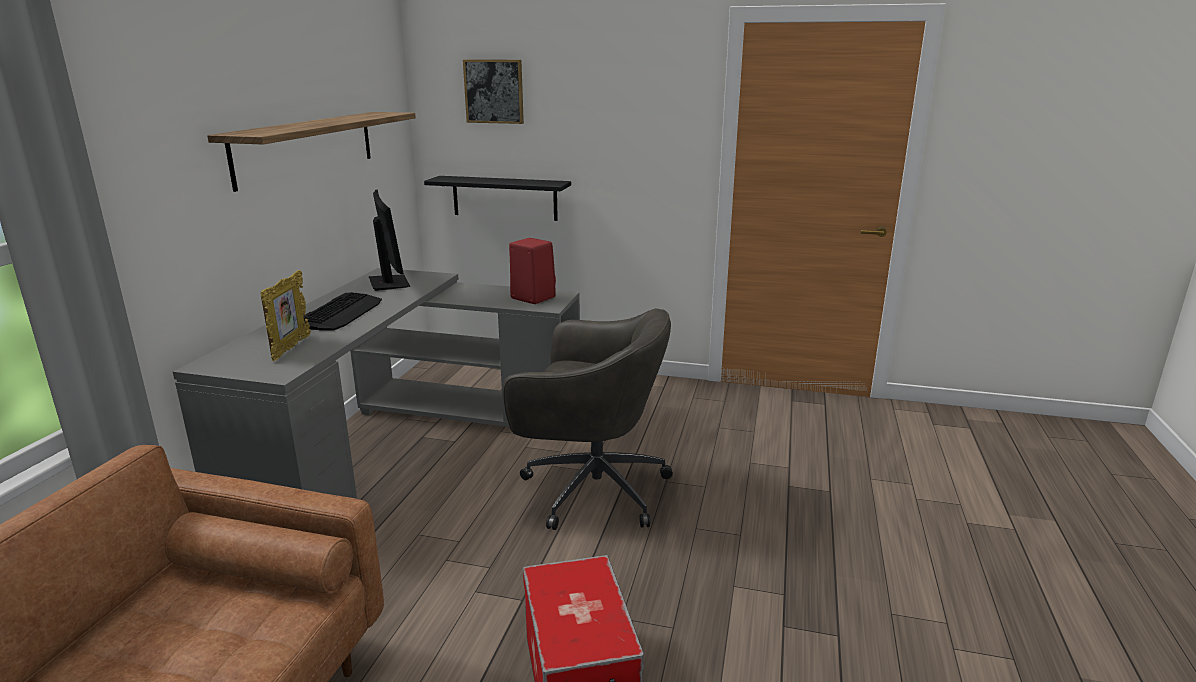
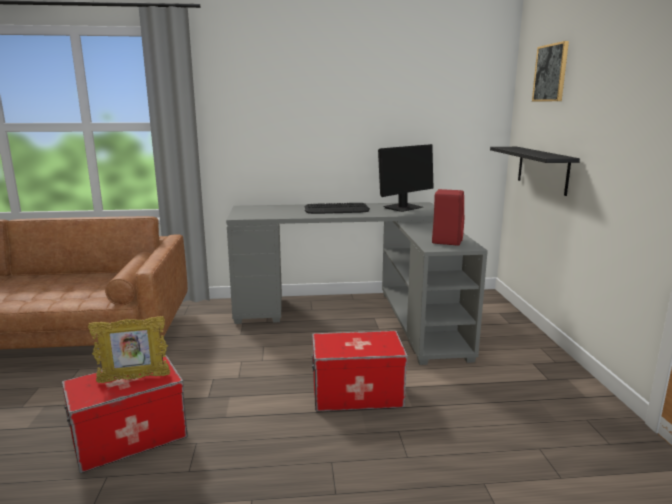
camera: 70 degrees right, 5 degrees down
(291, 348) = (275, 212): picture frame -> picture frame (134, 378)
(306, 147) = (373, 106): shelf -> none
(591, 489) = (356, 394): grey office chair -> storage box

